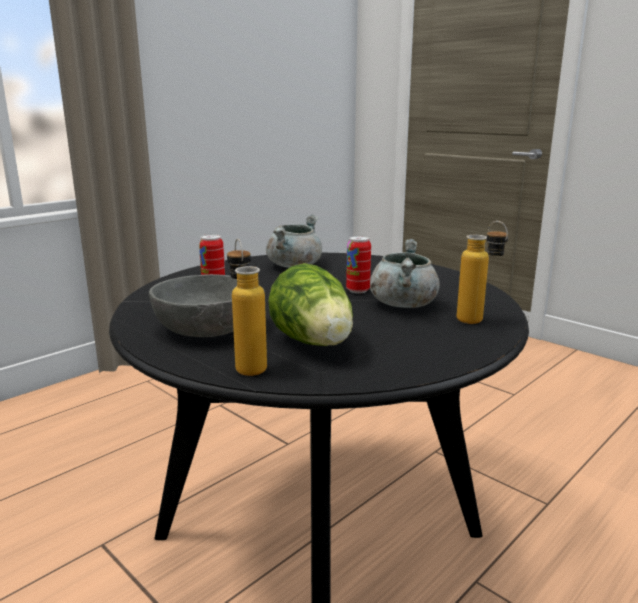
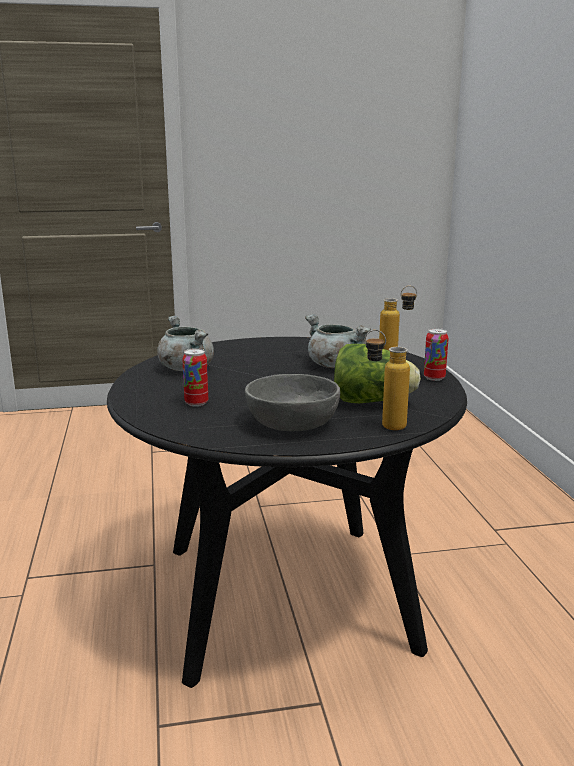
camera: 55 degrees left, 0 degrees up
(358, 290) = (285, 368): can -> can (434, 378)

